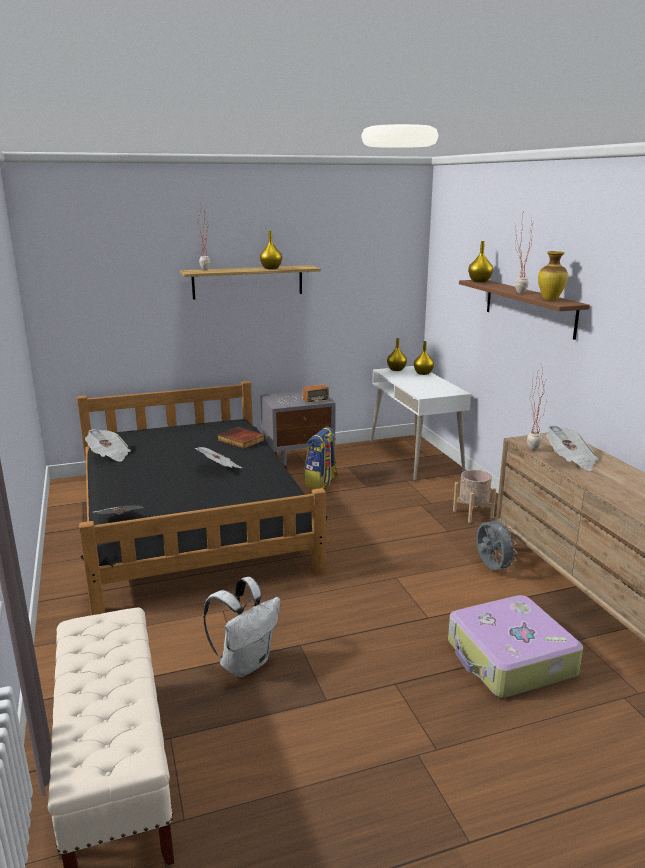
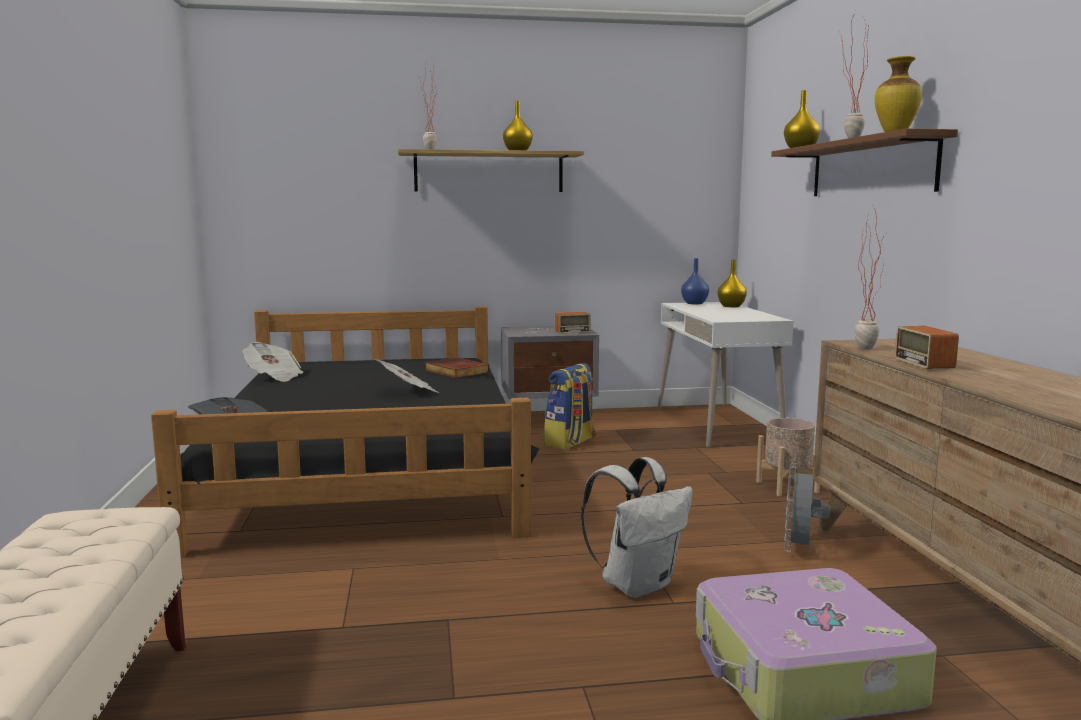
camera: 10 degrees right, 10 degrees down
(245, 663) = (349, 634): white backpack -> white backpack (637, 584)
(396, 369) = (694, 303): yellow vase -> blue vase
(491, 568) = (800, 550): grey fan -> grey fan turned 150 degrees counterclockwise
(570, 461) = (926, 359): newspaper -> radio

